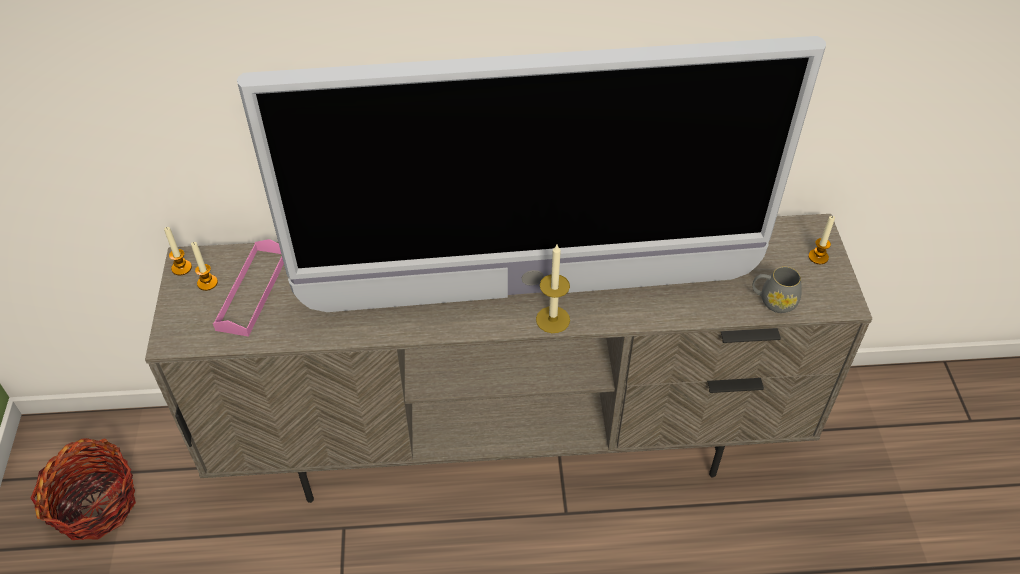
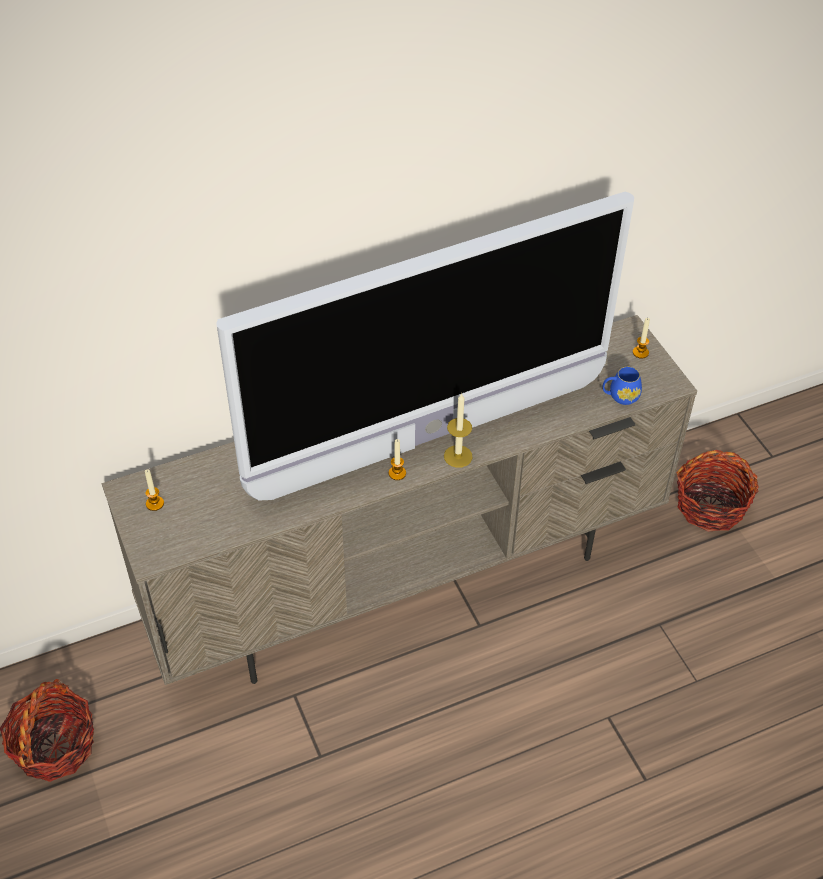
camera: 20 degrees left, 0 degrees up
(181, 268) = (124, 497): candle -> candle (397, 473)
(253, 291) = (198, 500): pink tray -> none
(773, 301) = (620, 396): grey mug -> blue mug
(877, 456) = (710, 506): none -> basket

